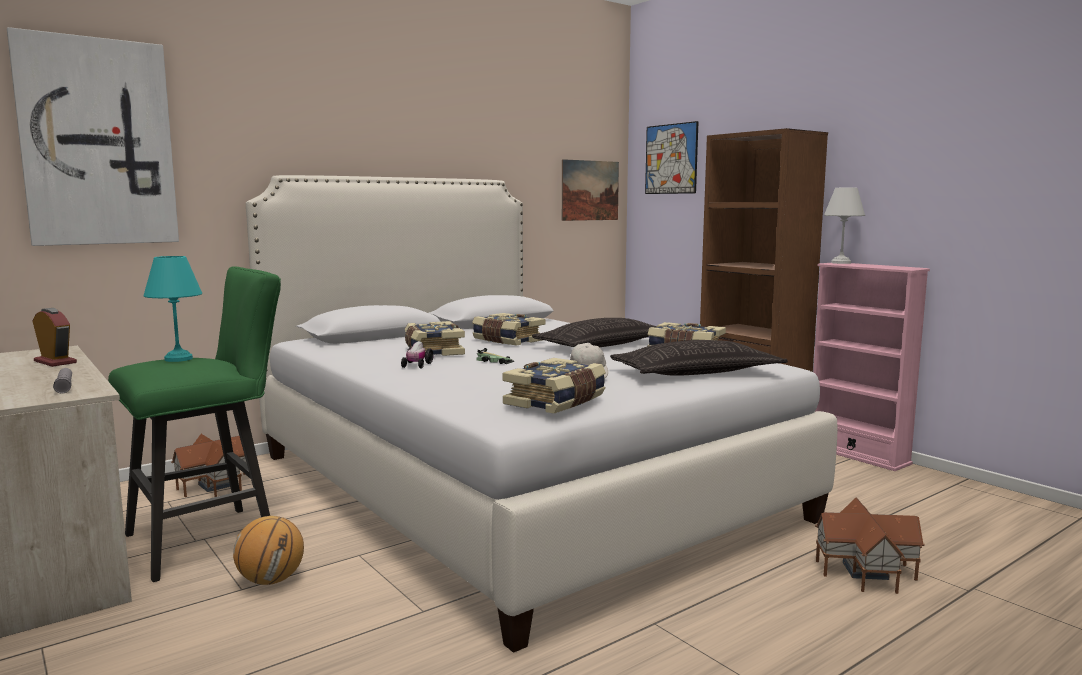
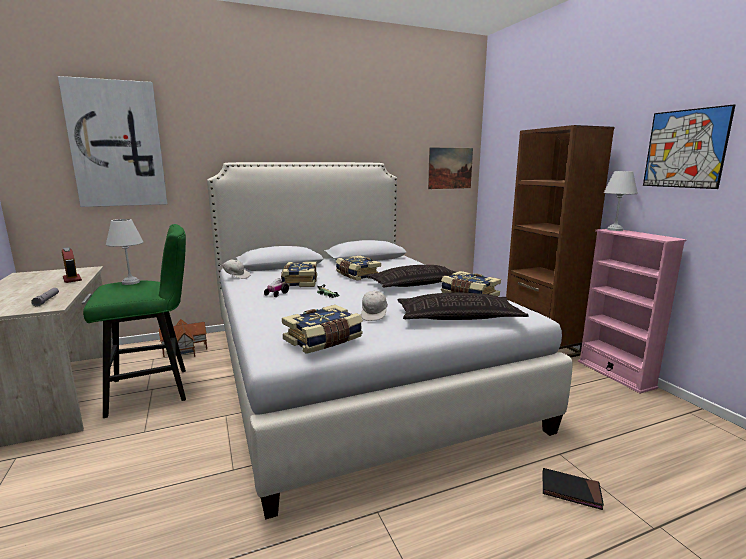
camera: 15 degrees right, 5 degrees up
(177, 359) = (130, 282): turquoise table lamp -> white table lamp
(271, 580) = (164, 427): basketball -> none
(321, 351) = (236, 276): none -> white cap
(671, 159) = (506, 146): picture -> picture (685, 149)
(867, 571) = (570, 491): toy house -> black book

